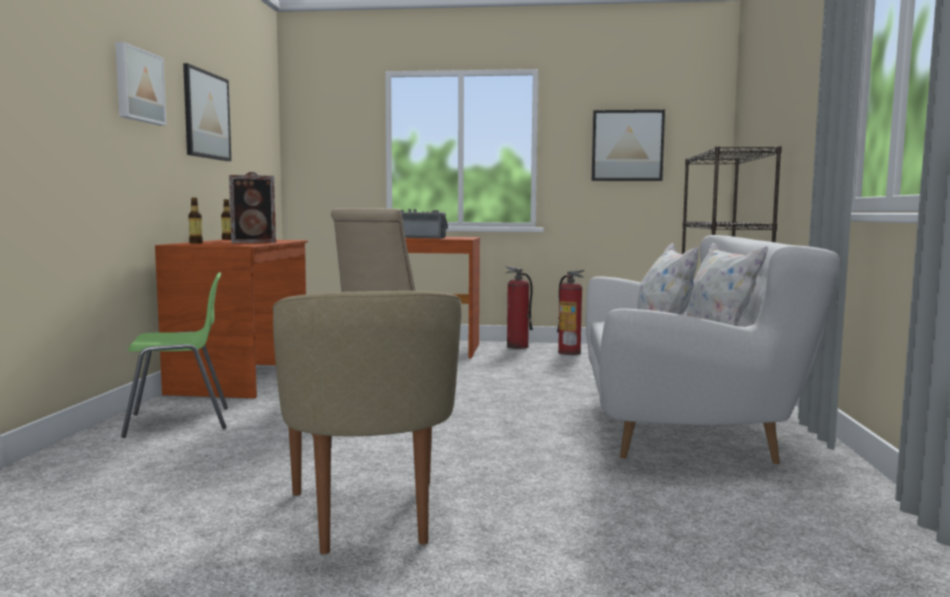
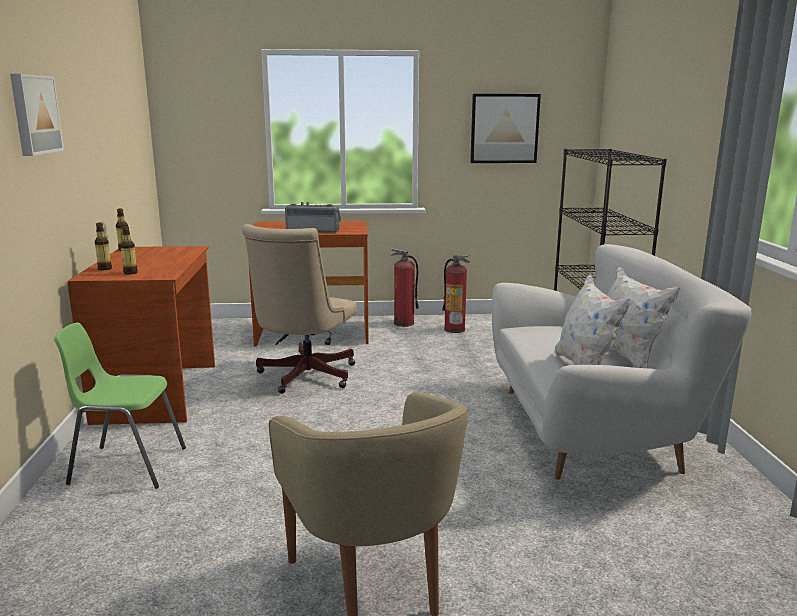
camera: 10 degrees left, 10 degrees up
(179, 422) = (127, 466): green chair -> green chair turned 150 degrees counterclockwise
(206, 115) = (91, 121): picture -> none
(216, 244) = (130, 273): none -> bottle
(255, 242) = (163, 260): speaker -> none

